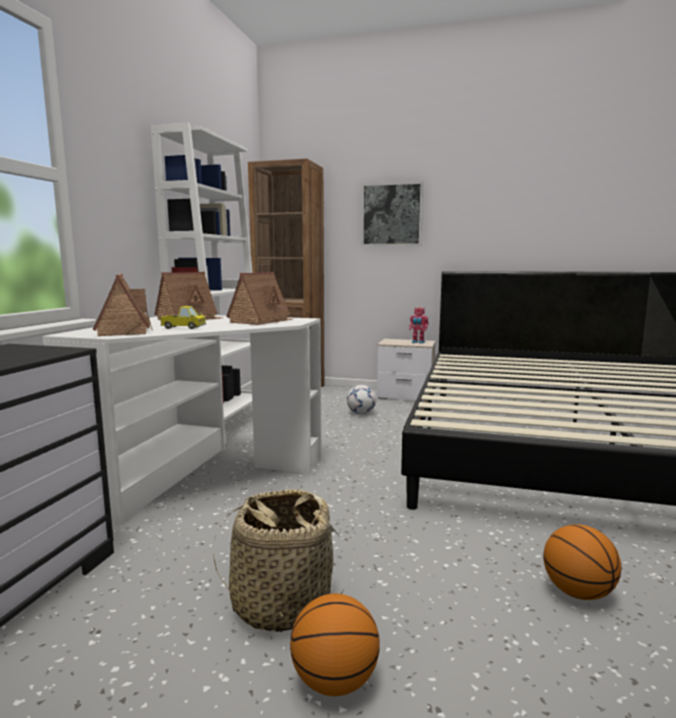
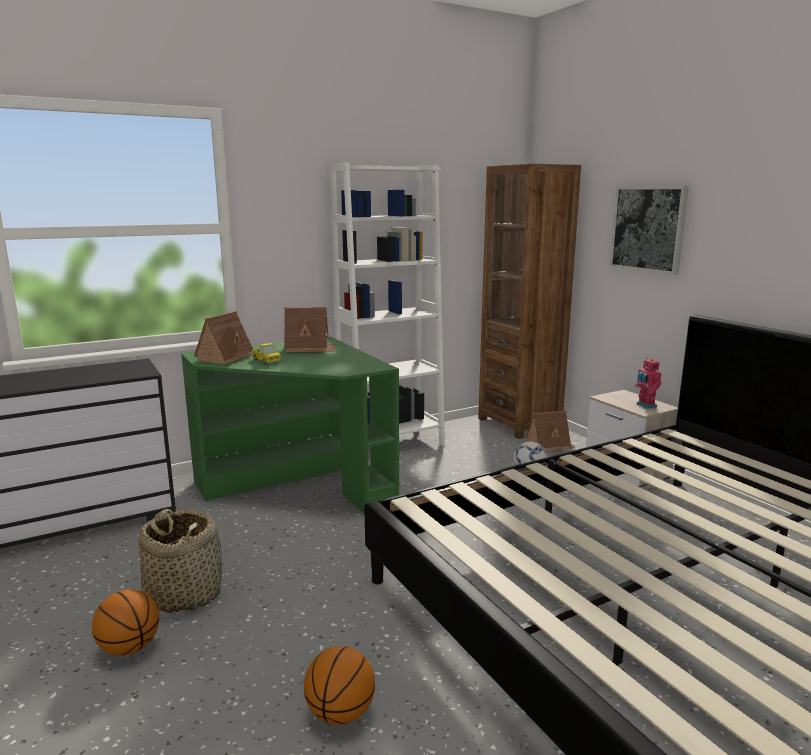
camera: 45 degrees right, 5 degrees up
(201, 477) = (298, 486): white desk -> green desk
(261, 321) = (340, 363): toy house -> toy house (550, 445)

